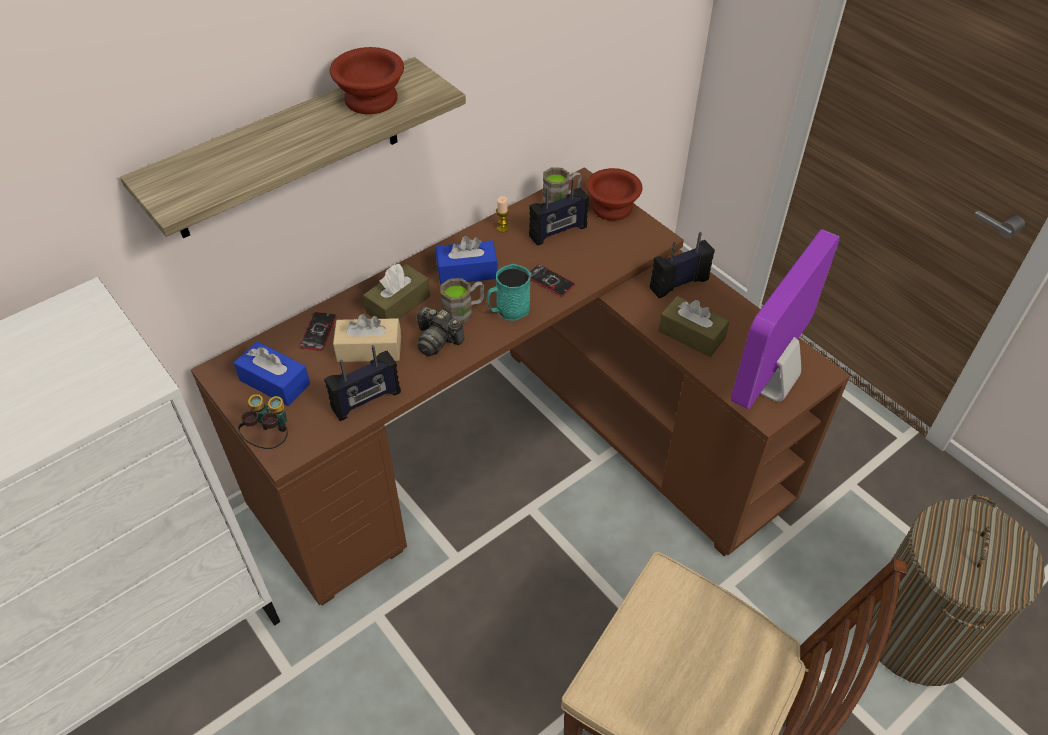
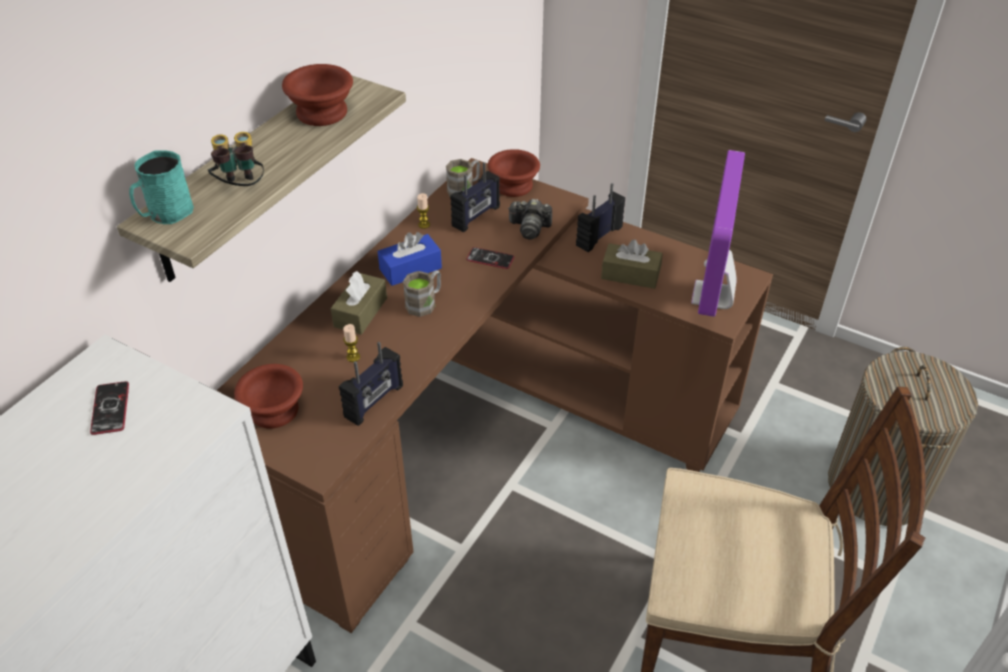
camera: 20 degrees left, 5 degrees down
(270, 439) = (299, 460): binoculars -> binoculars (241, 188)
(275, 382) = (276, 409): blue tissue box -> brown bowl
(318, 332) = (295, 355): phone -> phone (110, 408)
(369, 349) = (353, 357): beige tissue box -> candle
(437, 340) = (413, 333): camera -> camera (530, 228)
(508, 310) = (465, 292): turquoise mug -> turquoise mug (165, 214)

